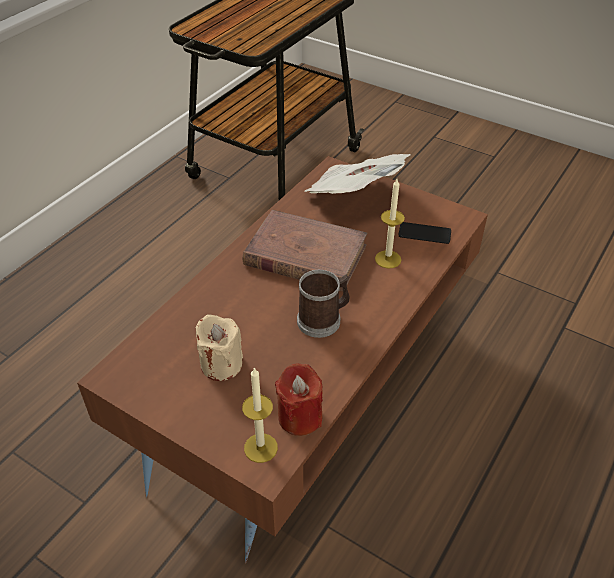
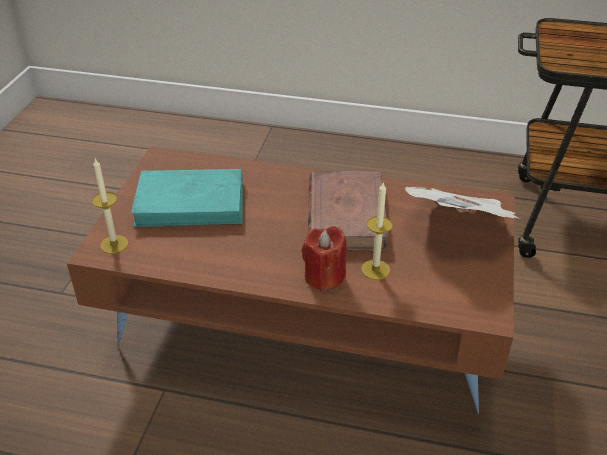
camera: 70 degrees right, 5 degrees down
(221, 364) = (191, 203): beige candle -> turquoise book
(300, 417) = (150, 257): red candle -> red candle (324, 276)
(323, 319) = (267, 245): mug -> none
(424, 233) = (436, 289): phone -> none

